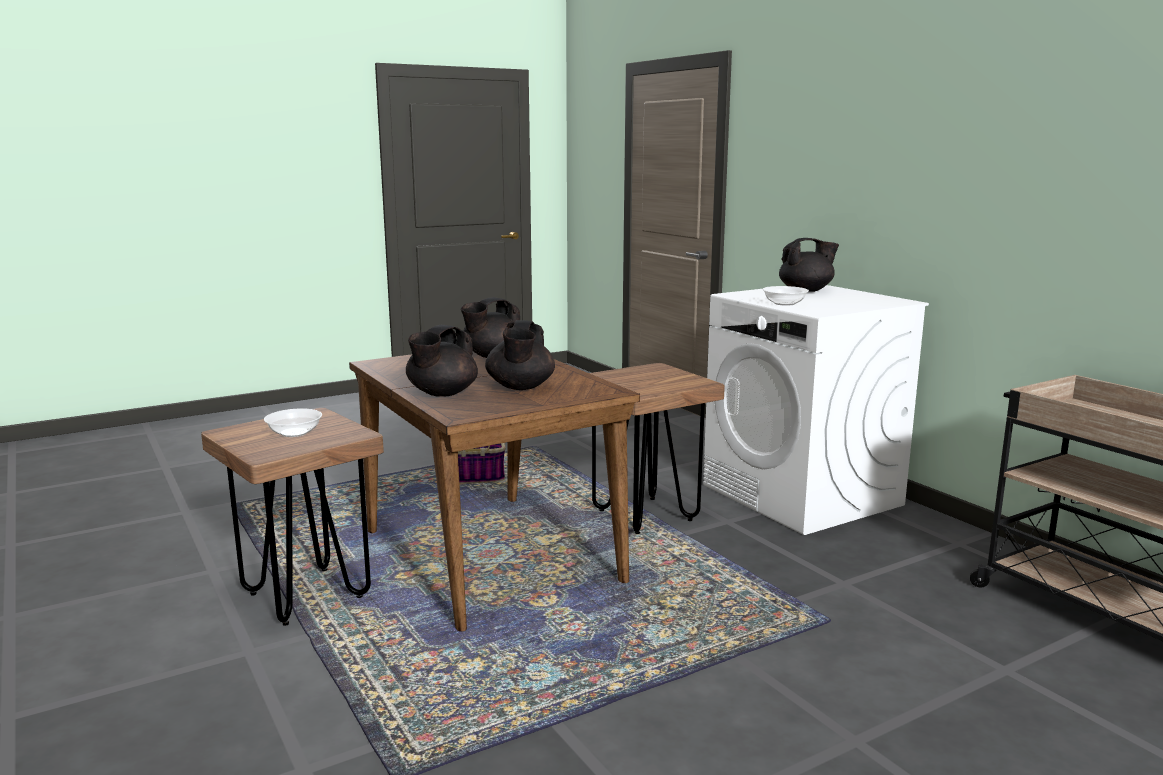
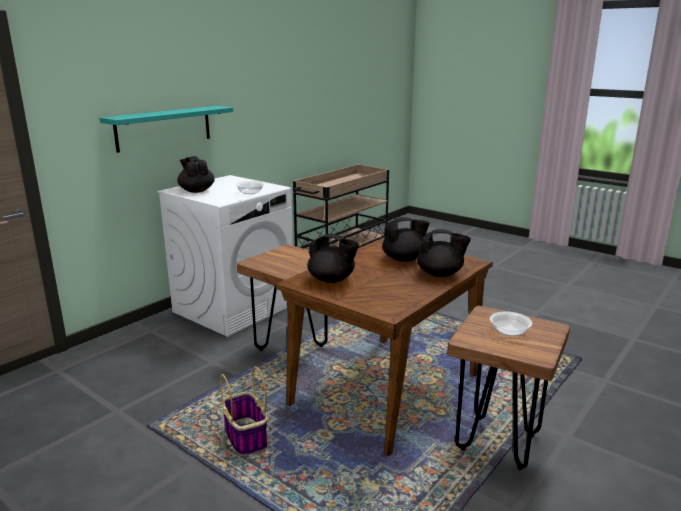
camera: 110 degrees left, 5 degrees up
(850, 198) = (164, 128): none -> turquoise shelf

